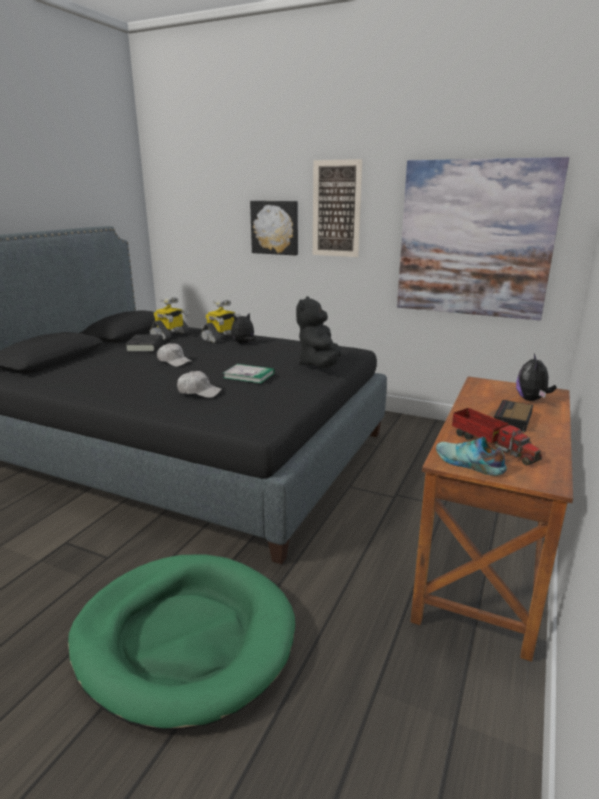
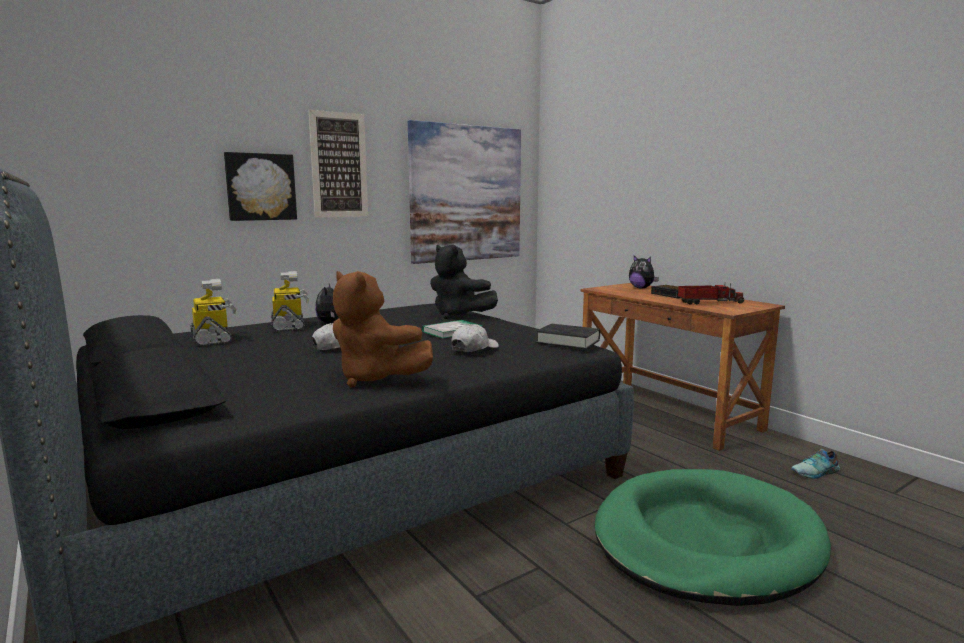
camera: 60 degrees left, 10 degrees down
(108, 387) = (375, 379): none -> brown plush toy
(145, 347) = (235, 352): black book -> black book (568, 341)
(468, 464) = (734, 309): shoe -> shoe (816, 473)

